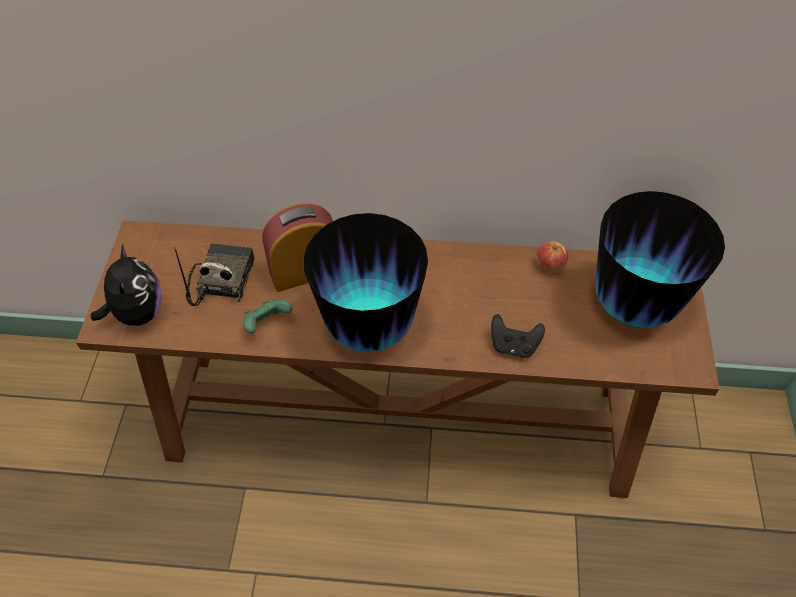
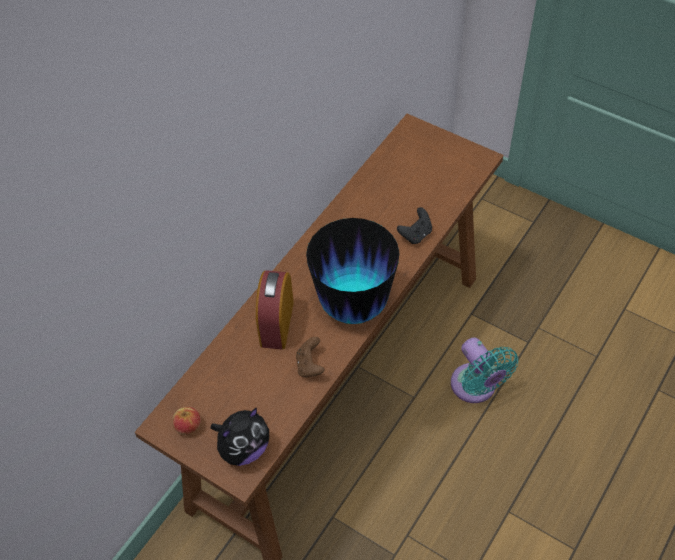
camera: 60 degrees left, 0 degrees up
(137, 313) = (244, 448): plush toy -> plush toy turned 120 degrees clockwise
(221, 280) = (248, 381): radio -> none
(267, 324) = (310, 366): green game controller -> brown game controller
(478, 565) = (476, 387): none -> turquoise fan
(549, 265) = (365, 186): apple -> apple (188, 426)
(633, 306) = (423, 162): vase -> none

